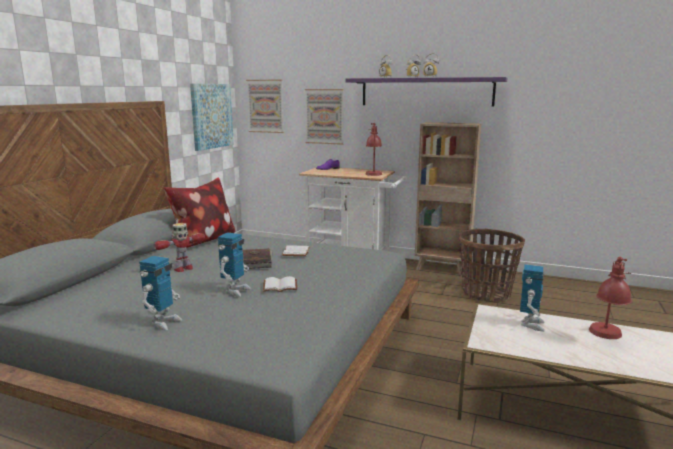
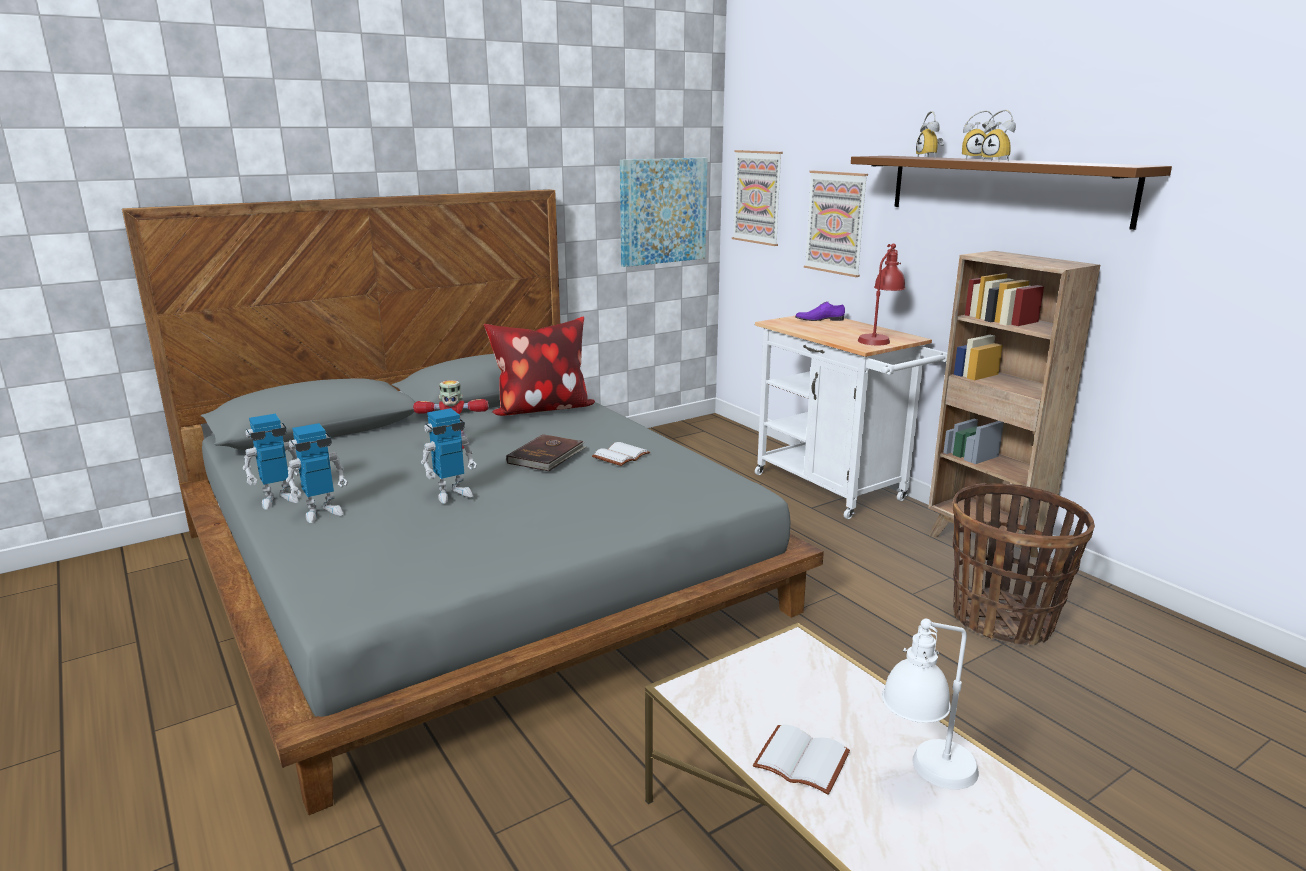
camera: 35 degrees right, 5 degrees up
(280, 285) = (516, 502): white book -> white book (803, 760)
(426, 92) = (1004, 188): purple shelf -> brown shelf
(530, 324) = (824, 694): toy robot -> toy robot (278, 499)
(606, 338) = (925, 777): red table lamp -> white table lamp

